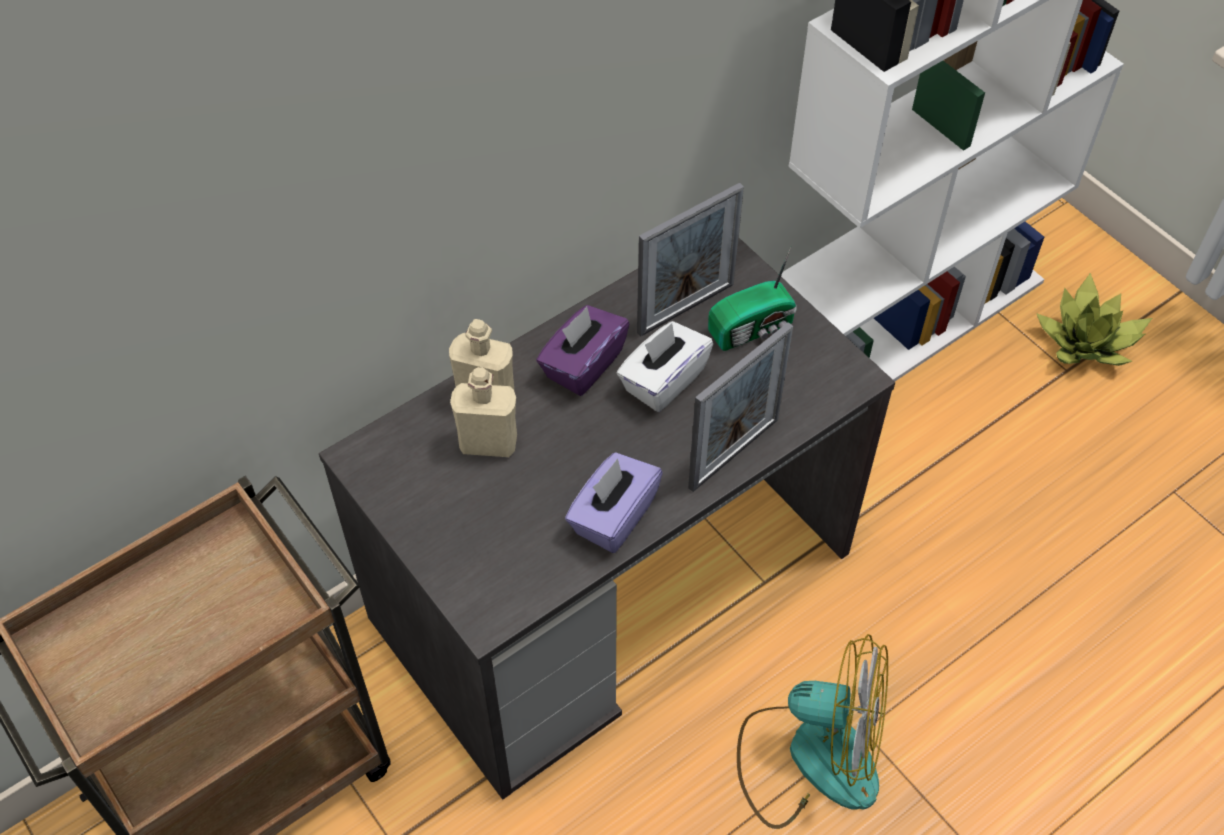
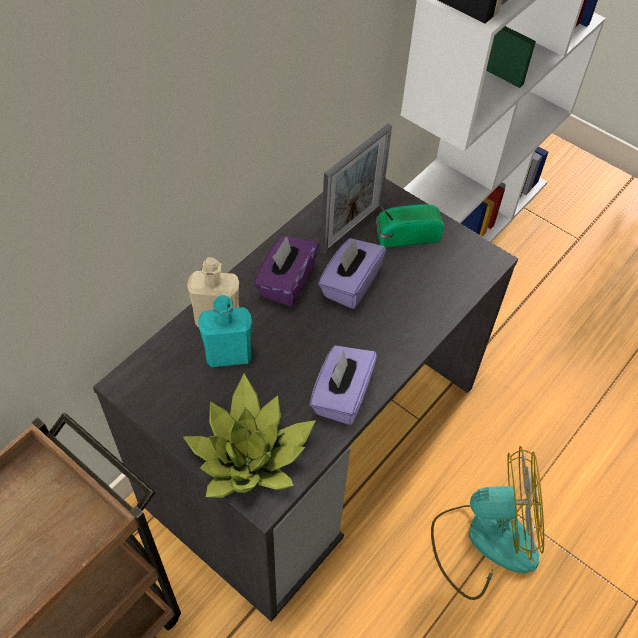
camera: 15 degrees left, 0 degrees up
(488, 443) = (228, 355): beige bottle -> turquoise bottle
(663, 381) = (350, 285): white tissue box -> purple tissue box
(734, 453) = (418, 330): picture frame -> none
(753, 328) = (405, 235): radio -> radio turned 150 degrees counterclockwise
(1087, 341) = (585, 217): potted plant -> potted plant (250, 455)

